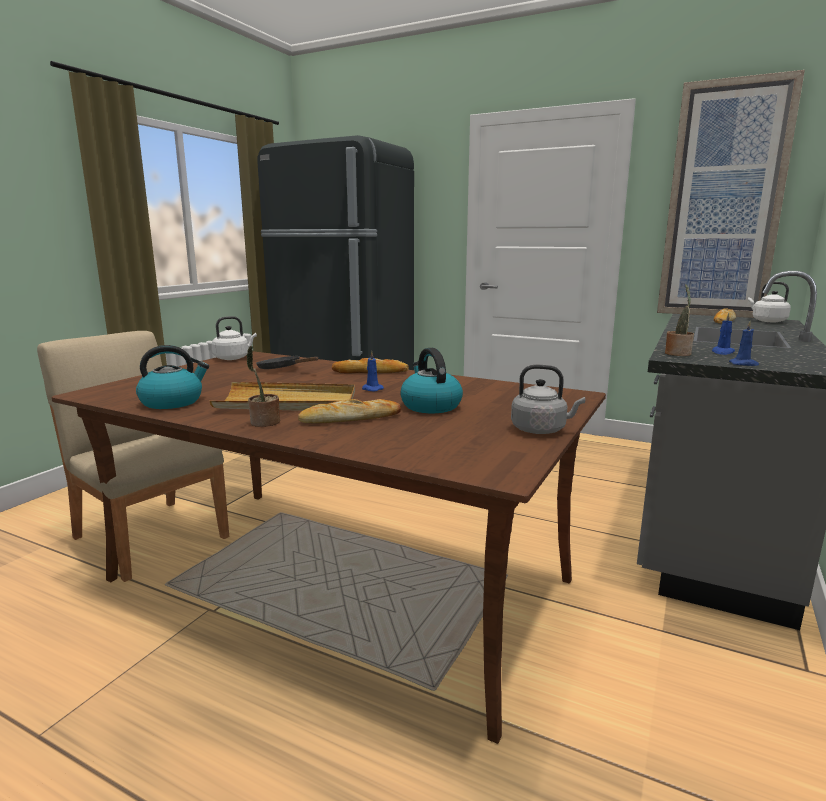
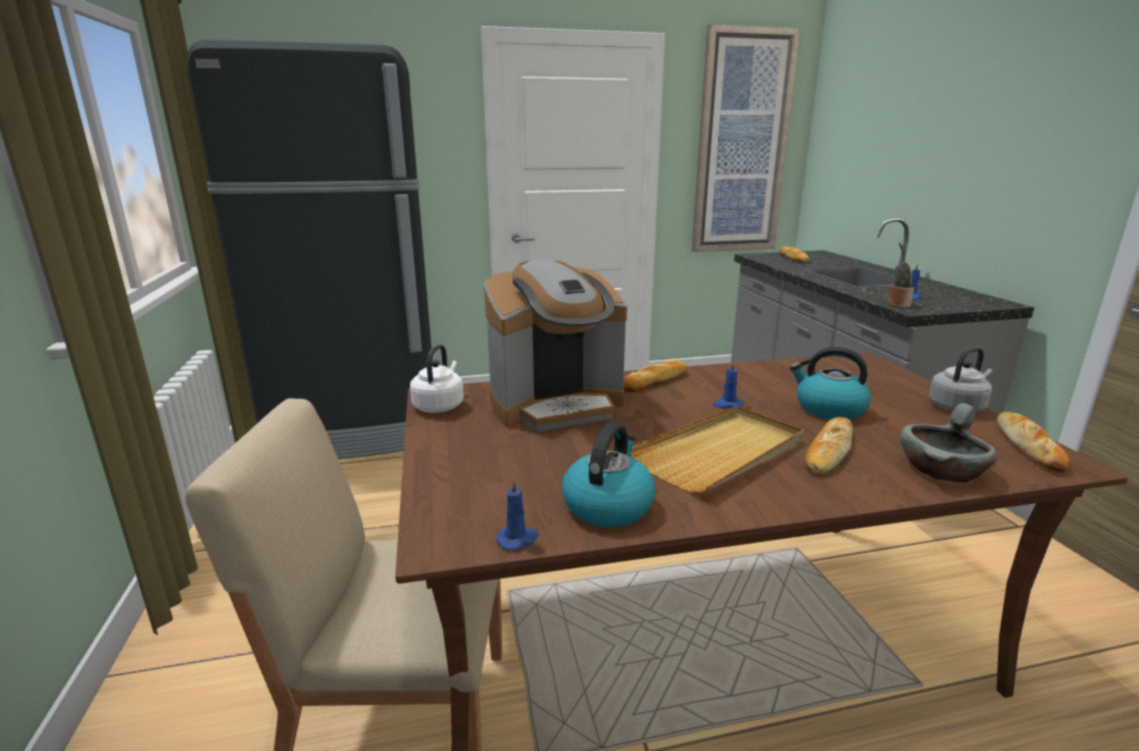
camera: 40 degrees left, 5 degrees up
(264, 423) = (789, 490): potted plant -> none
(282, 369) = (557, 405): black frying pan -> coffee machine
(387, 444) = (942, 469): none -> grey bowl
(507, 458) = (1028, 446): none -> bread
(744, 364) = (959, 307): blue candle -> blue candle (518, 539)
(767, 321) = (814, 254): white kettle -> none

